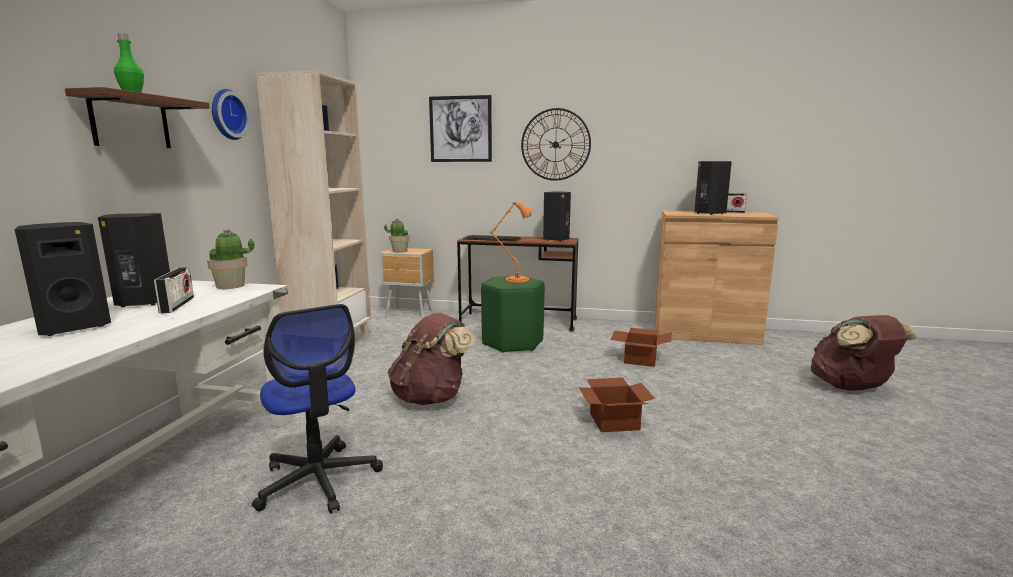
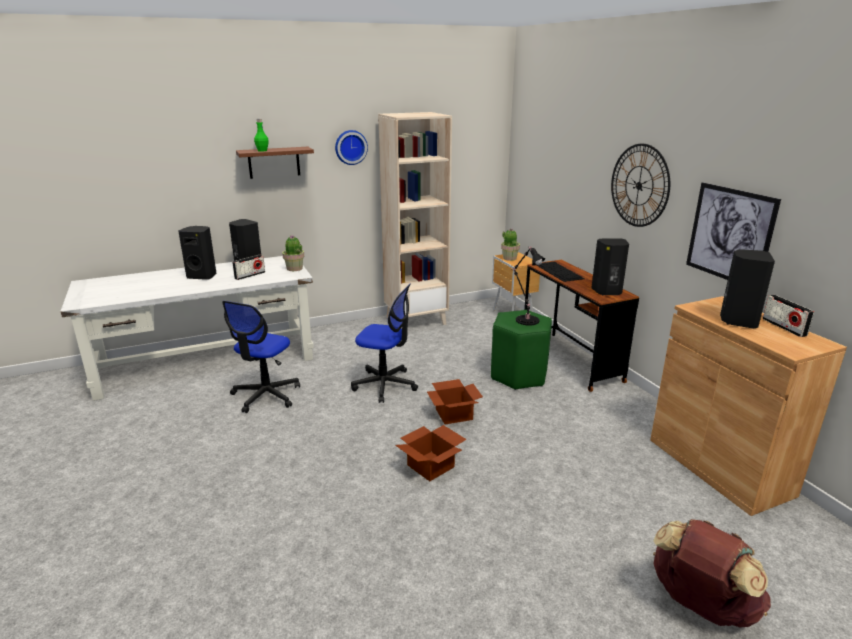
camera: 55 degrees right, 10 degrees up
(431, 397) = (385, 385): brown backpack -> office chair
(460, 129) = (571, 152): picture -> picture (729, 234)
(515, 280) = (526, 319): orange table lamp -> black table lamp
(639, 359) = (574, 444): cardboard box -> cardboard box (454, 413)

